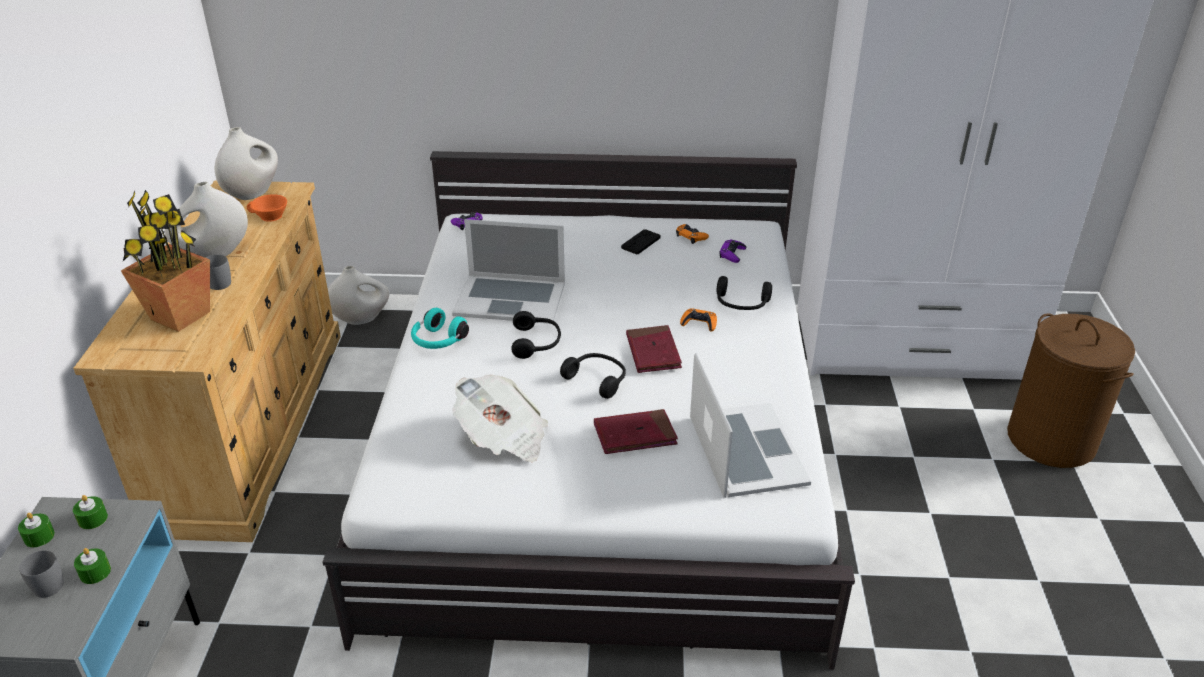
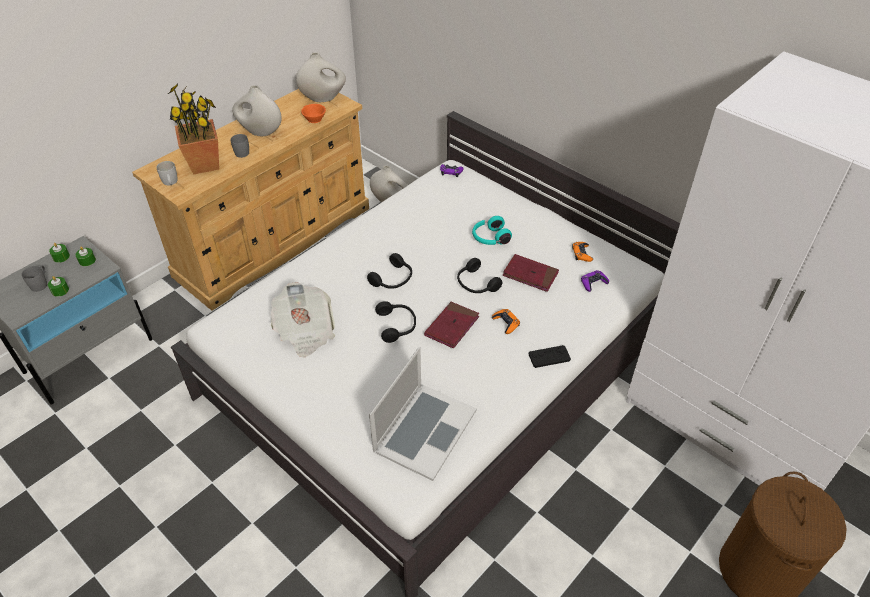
camera: 40 degrees right, 10 degrees up
(156, 354) = (170, 183): none -> white mug
(438, 341) = (343, 247): turquoise headphones -> turquoise headphones (490, 238)
(510, 298) = (413, 240): laptop -> none
(635, 435) = (374, 376): red book -> red book (530, 275)
(641, 243) = (541, 241): black game controller -> black game controller (549, 357)
(741, 304) = (552, 325): black headphones -> black headphones (476, 284)

